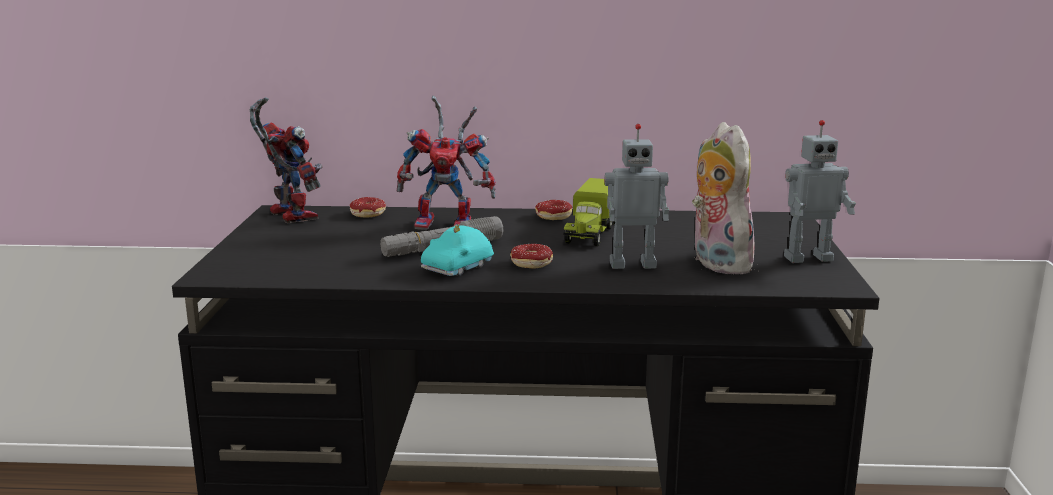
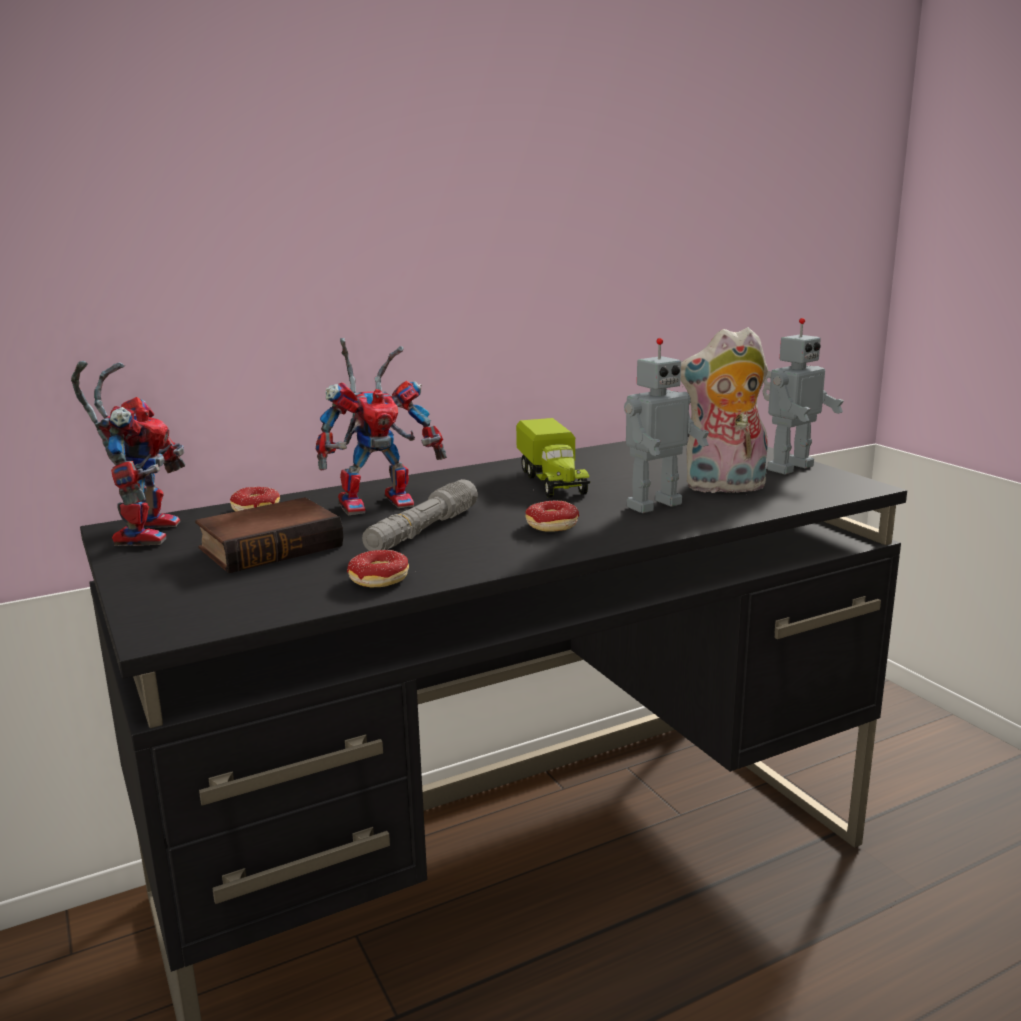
camera: 30 degrees left, 0 degrees up
(287, 215) = (143, 531): toy robot -> toy robot turned 60 degrees clockwise
(339, 239) = (271, 546): none -> book
(458, 268) = (481, 548): turquoise toy car -> none
(552, 218) = (485, 475): donut -> donut (380, 583)
(716, 263) = (723, 488): plush toy -> plush toy turned 45 degrees counterclockwise

